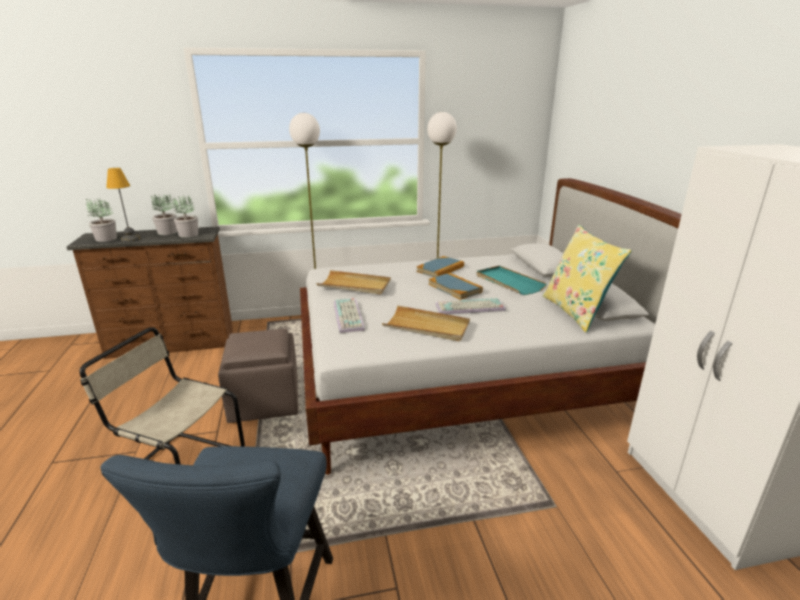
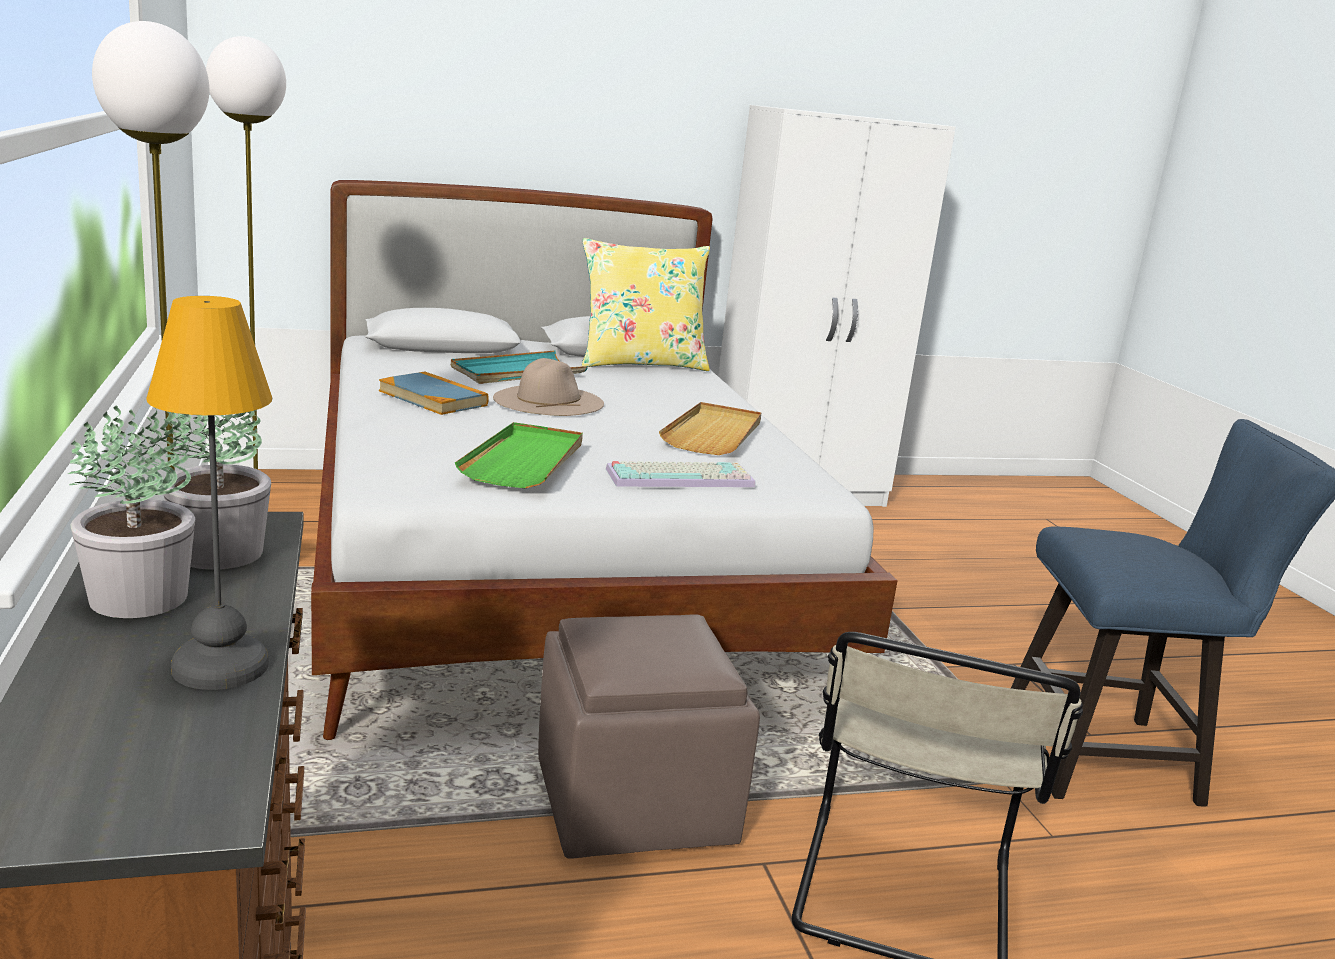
camera: 95 degrees left, 5 degrees down
(106, 239) = (160, 741): potted plant -> none
(355, 285) = (525, 460): beige tray -> green tray
(454, 288) = (548, 400): book -> beige hat
(469, 308) = (638, 404): keyboard -> none

